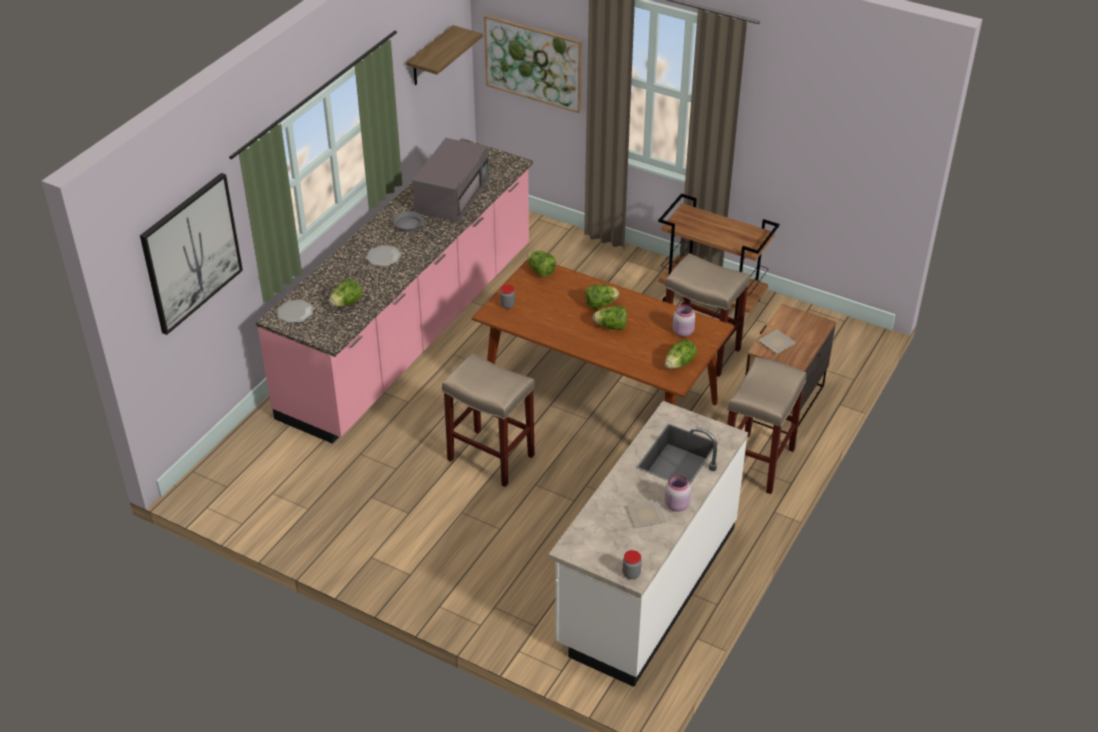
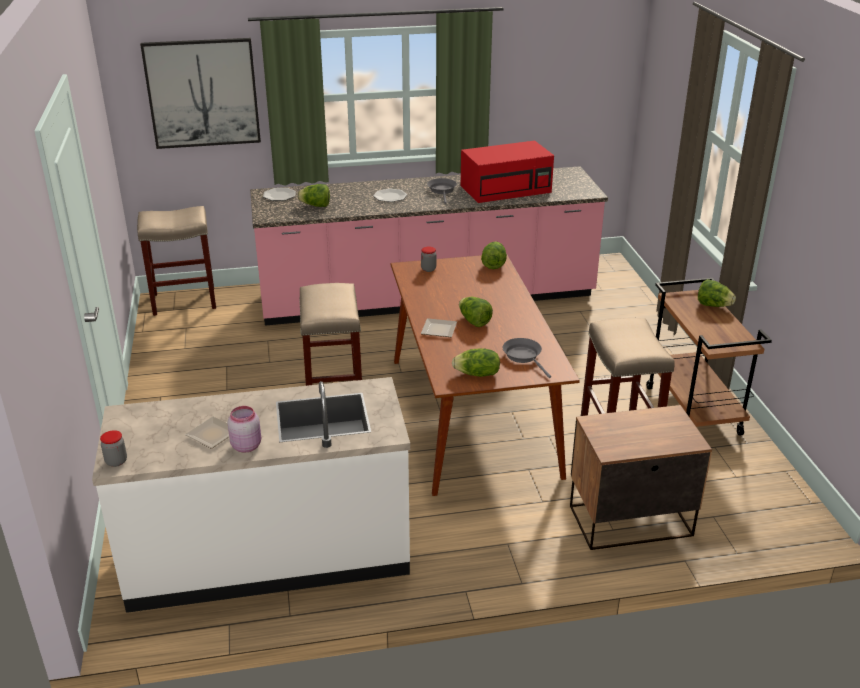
camera: 50 degrees right, 10 degrees down
(430, 57) = (568, 71): shelf -> none
(452, 195) = (507, 189): grey microwave -> red microwave
(534, 62) = (666, 112): picture -> none
(600, 304) = (495, 305): lettuce -> lettuce (713, 305)
(682, 331) = (524, 357): pink jar -> grey frying pan
(758, 464) = (519, 546): beige stool -> beige stool (183, 301)
(776, 342) = (618, 426): plate -> plate (440, 329)

